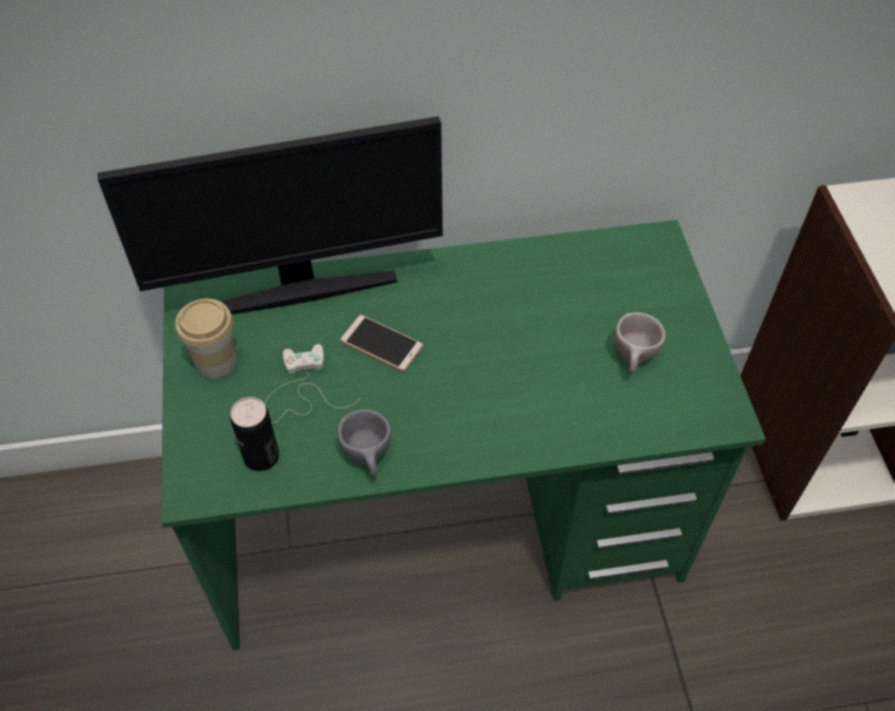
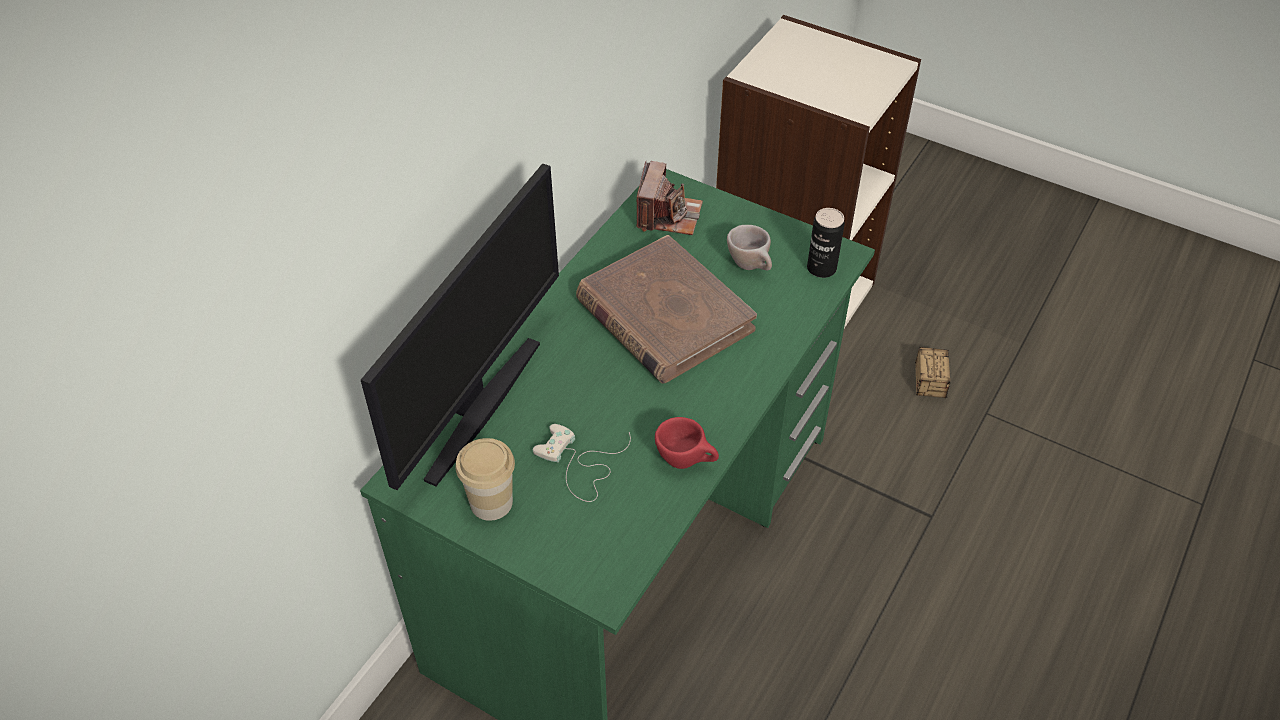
camera: 50 degrees left, 5 degrees down
(261, 456) = (617, 526): can -> can (821, 268)
(369, 459) = (686, 461): grey cup -> red cup
(381, 344) = (589, 389): phone -> none
(511, 338) = (663, 315): none -> brown book
(627, 265) = (668, 215): none -> camera
(821, 645) = (931, 404): none -> storage box

